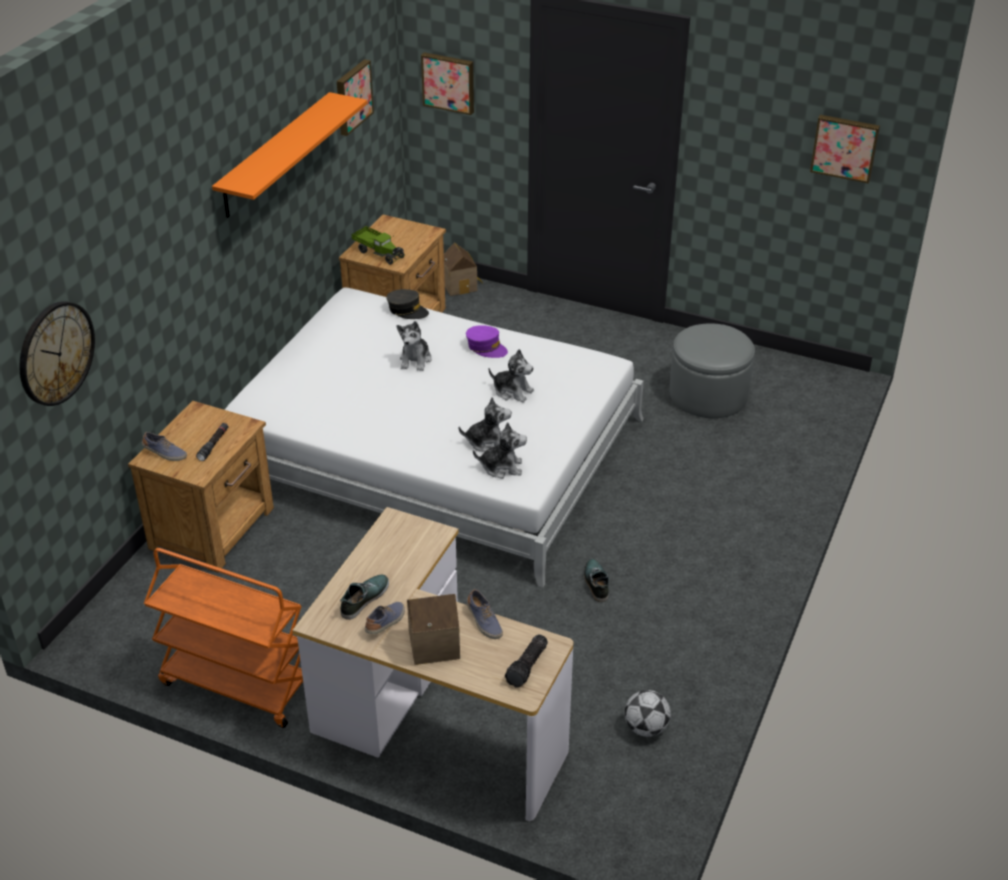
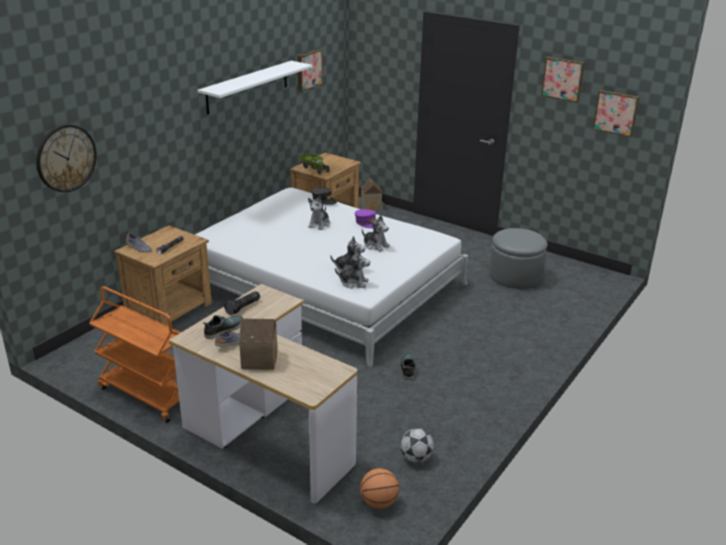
camera: 10 degrees right, 10 degrees down
(275, 155) = (248, 87): orange shelf -> white shelf
(449, 82) = (373, 73): picture -> picture (563, 78)
(483, 621) = (299, 351): shoe -> none
(528, 667) = (319, 380): flashlight -> flashlight (243, 307)
(615, 805) = (378, 502): none -> basketball

